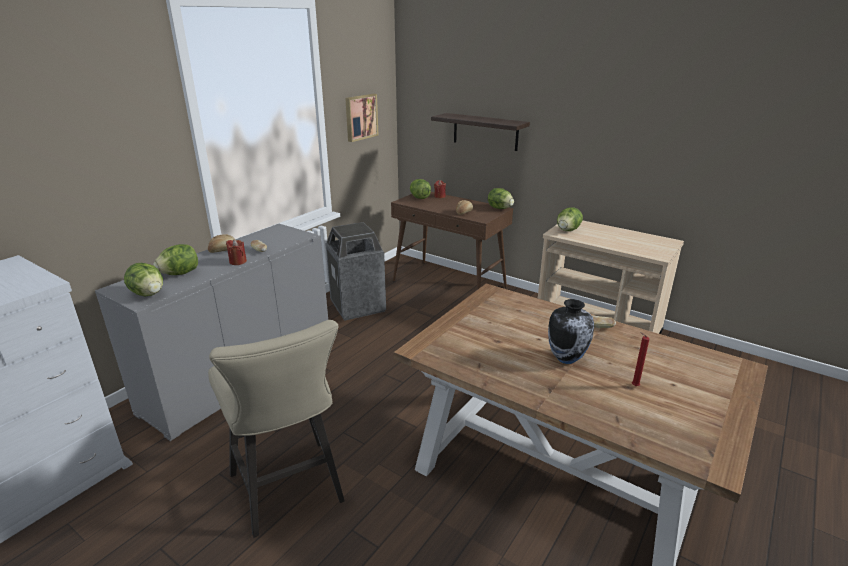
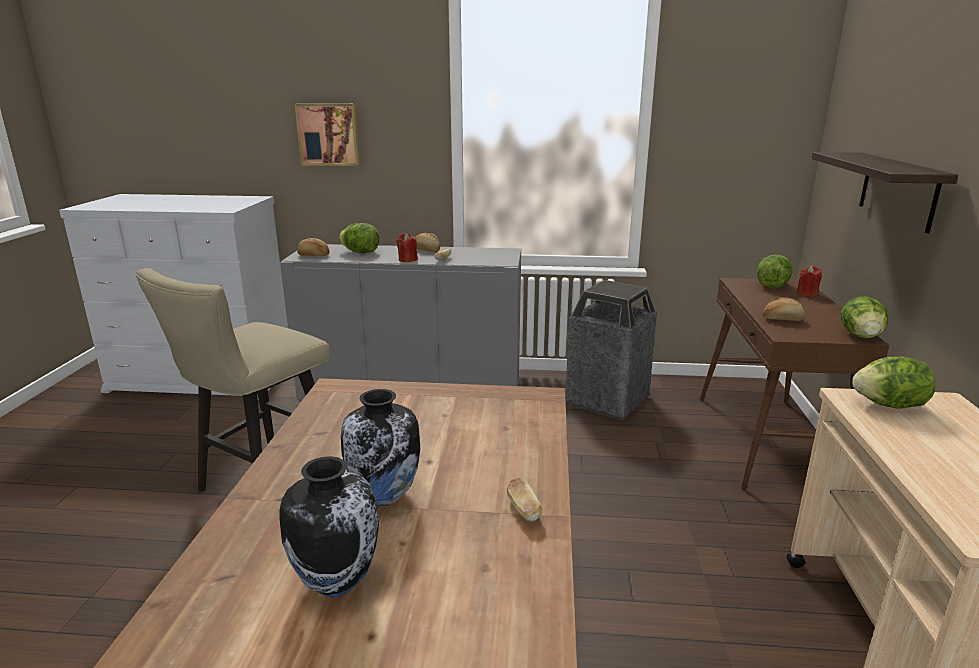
camera: 60 degrees right, 5 degrees down
(148, 294) = (313, 255): lettuce -> bread
(360, 117) = (726, 145): picture -> picture (328, 134)
(633, 386) = (337, 582): red candle -> vase

